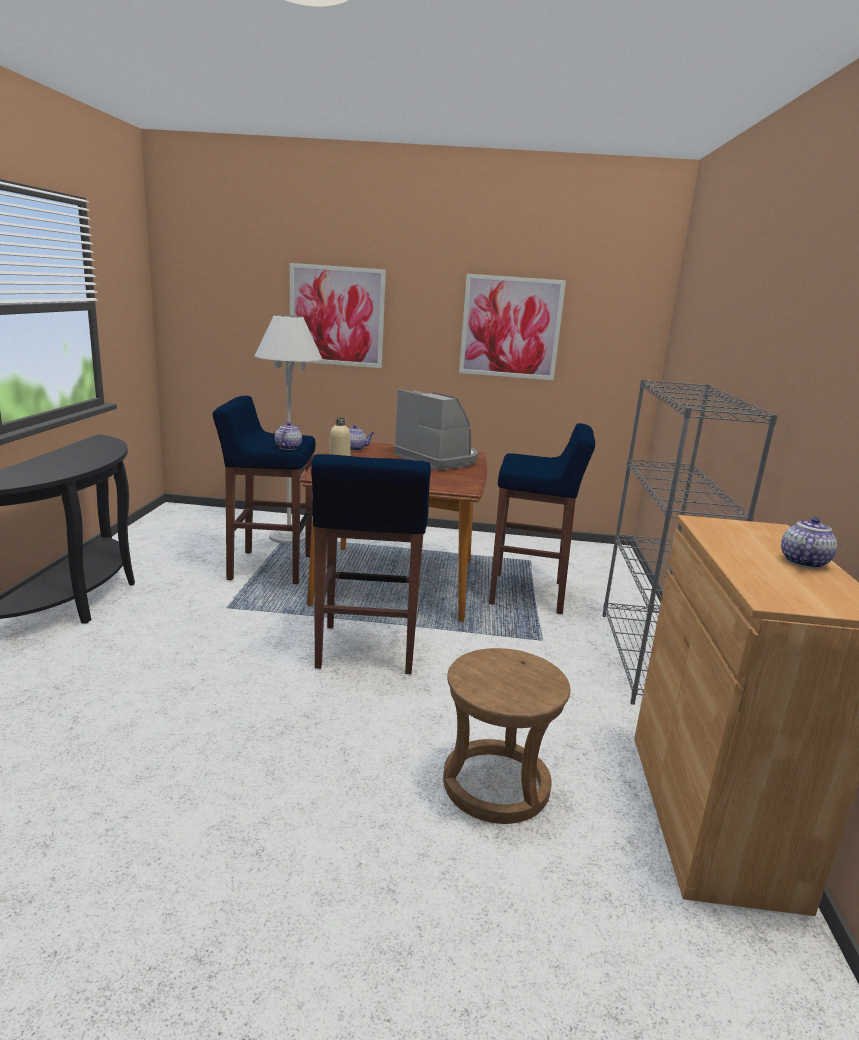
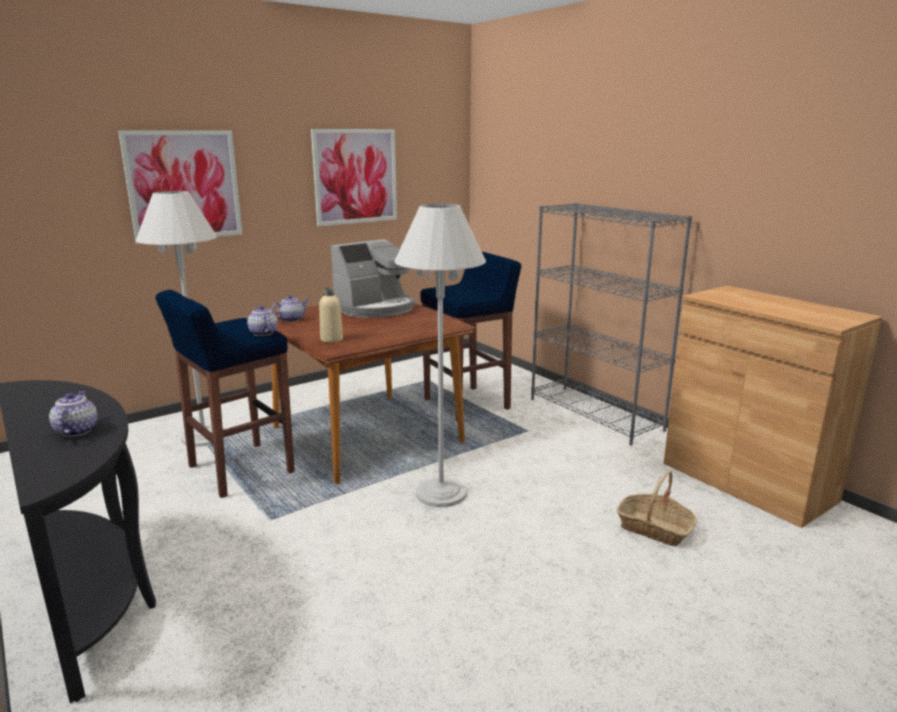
camera: 40 degrees left, 0 degrees up
(366, 650) = (441, 493): blue stool -> white floor lamp
(438, 459) = (375, 308): coffee machine -> coffee machine turned 135 degrees clockwise
(496, 785) = (654, 528): brown stool -> basket
(803, 561) = (786, 302): teapot -> teapot (76, 430)

